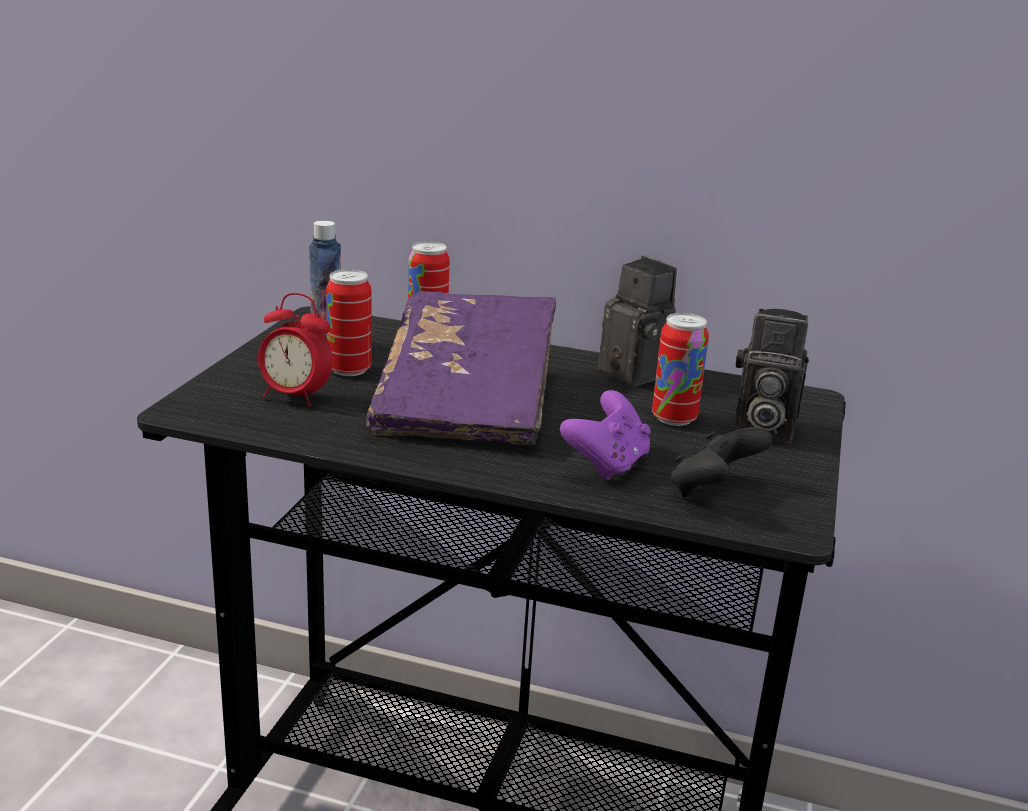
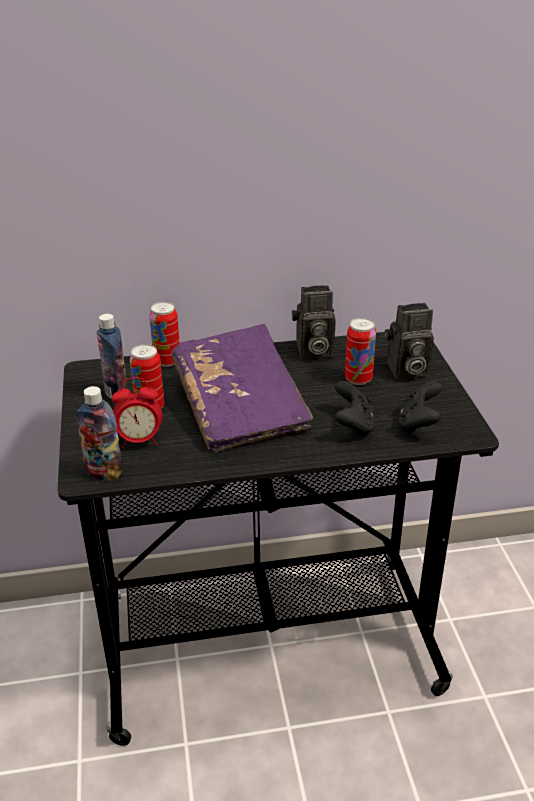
camera: 25 degrees left, 10 degrees up
(213, 413) = (104, 472): none -> bottle
(607, 464) = (353, 425): purple game controller -> black game controller
(638, 373) = (312, 351): camera -> camera turned 150 degrees clockwise

